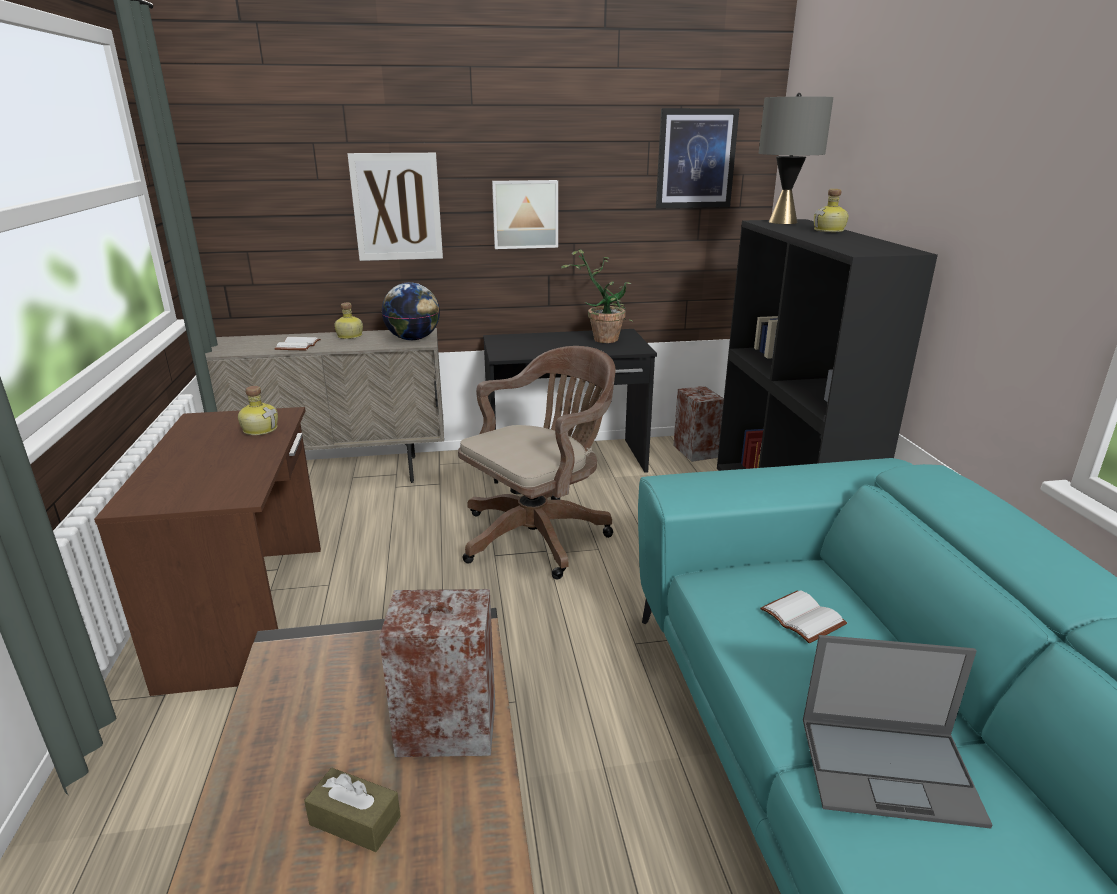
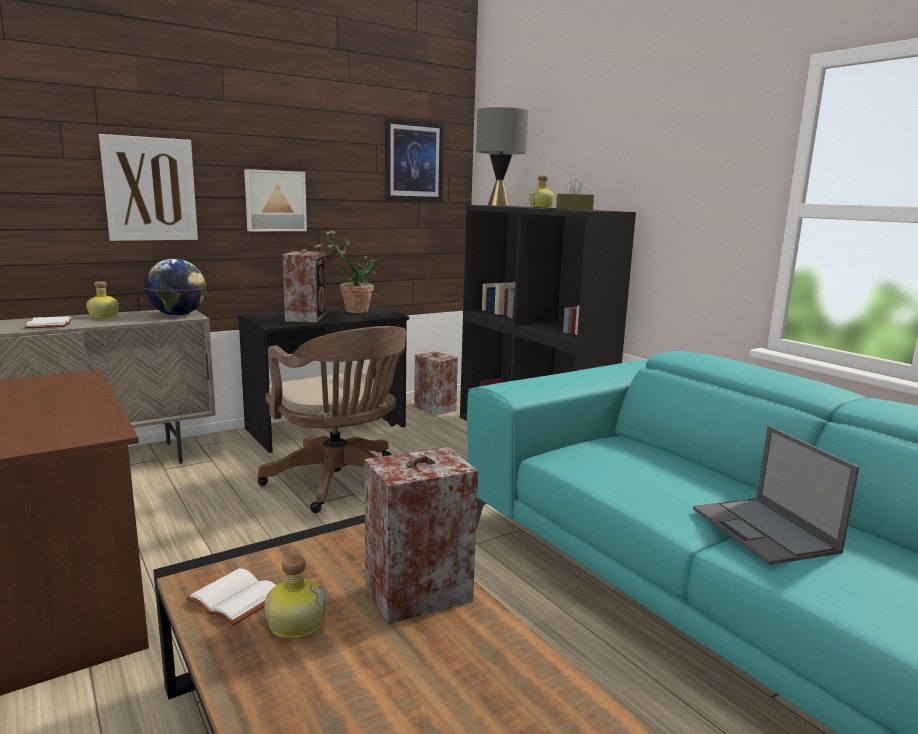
camera: 25 degrees left, 10 degrees down
(260, 429) = (68, 387): bottle -> bottle (295, 622)
(355, 820) = (391, 676): brown tissue box -> brown tissue box (574, 209)
(540, 534) = (339, 483): brown office chair -> brown office chair turned 120 degrees clockwise
(545, 346) = (307, 317): none -> speaker
(804, 618) = (640, 464): white book -> white book (238, 598)
(891, 769) = (765, 531): laptop -> laptop turned 90 degrees clockwise

